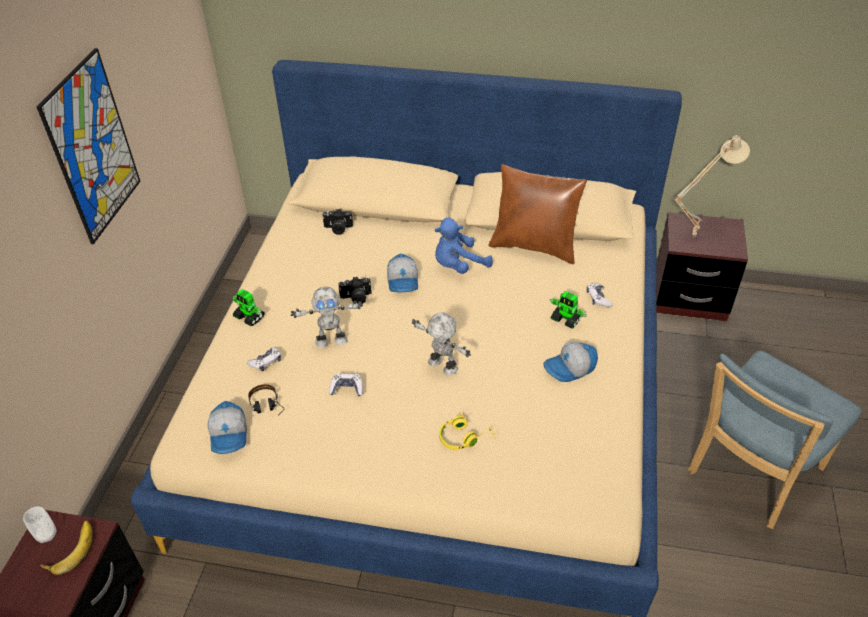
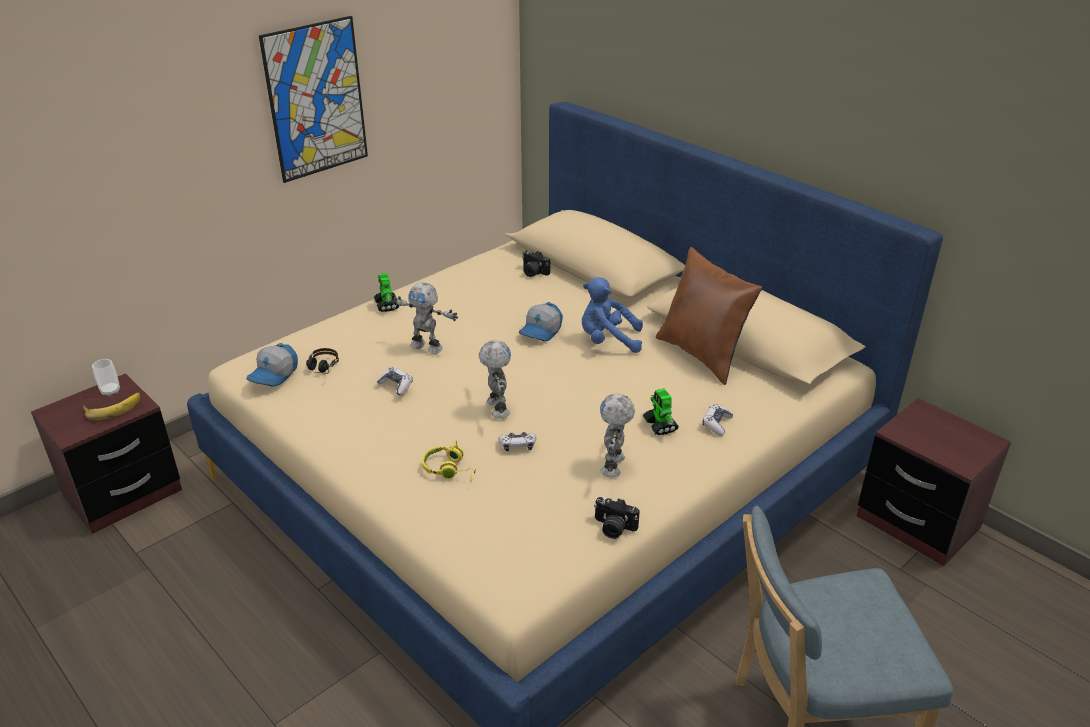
camera: 35 degrees right, 10 degrees down
(266, 362) = (360, 340): game controller -> game controller (517, 445)
(356, 298) = (485, 327): camera -> camera (613, 528)
(570, 368) = (614, 465): cap -> toy robot
(692, 235) = (923, 430): beige table lamp -> none

